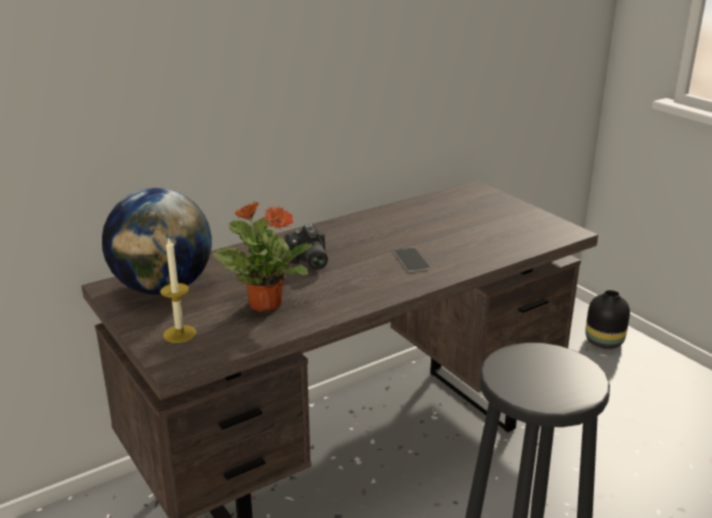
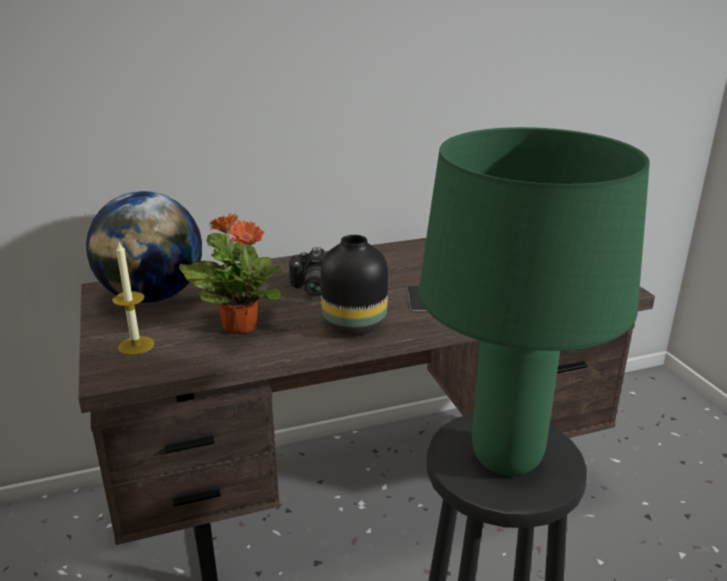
camera: 15 degrees right, 0 degrees up
(545, 375) = (506, 457): none -> green table lamp
(603, 342) = (679, 419): black vase -> black vase (352, 325)

